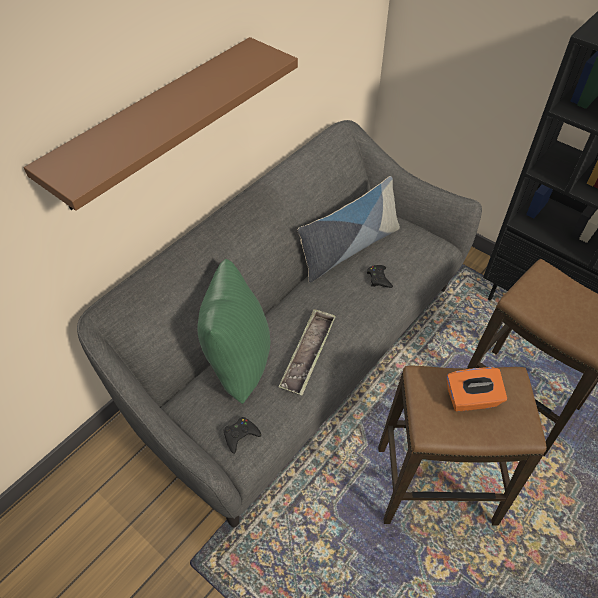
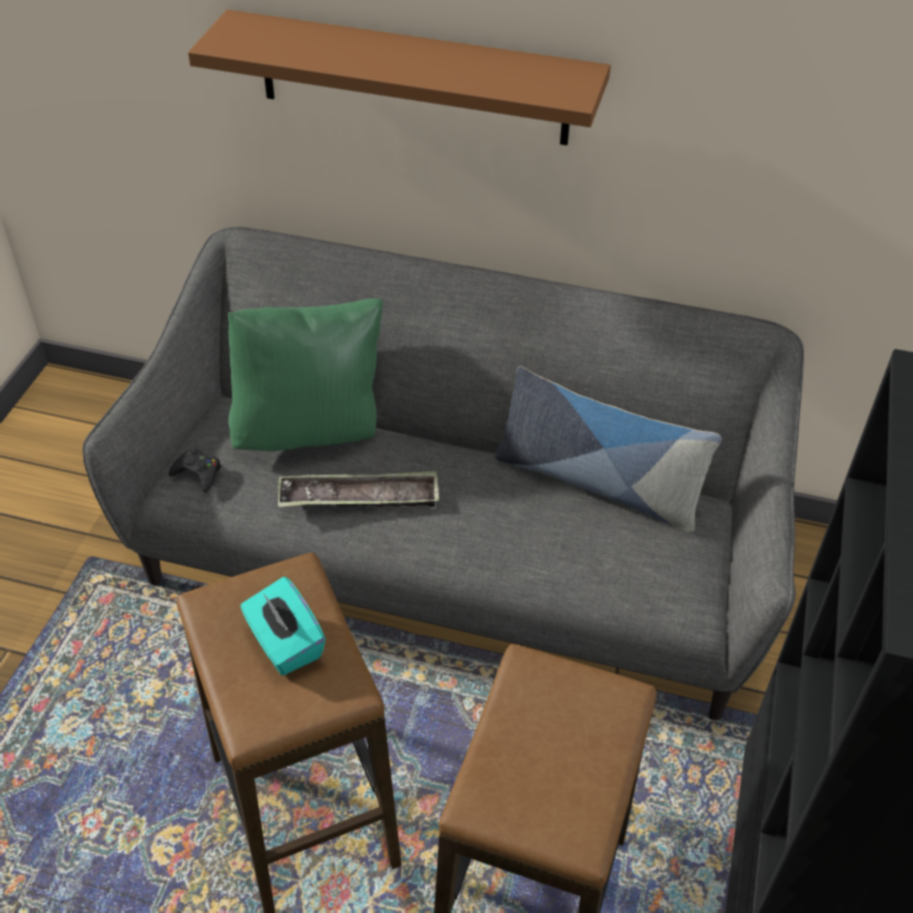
camera: 65 degrees right, 5 degrees down
(379, 278) = (556, 537): black game controller -> none
(471, 399) = (285, 644): orange tissue box -> turquoise tissue box

